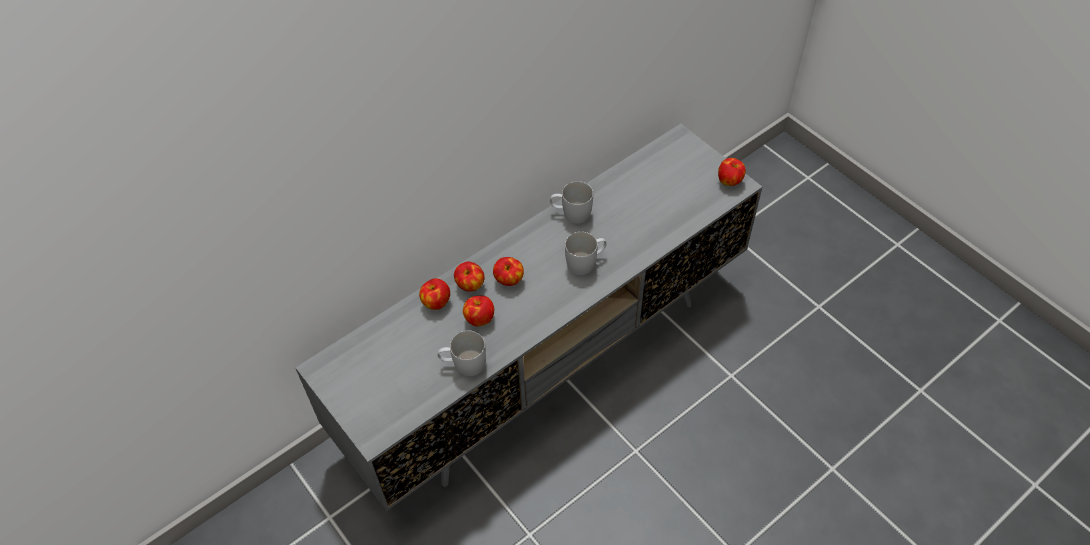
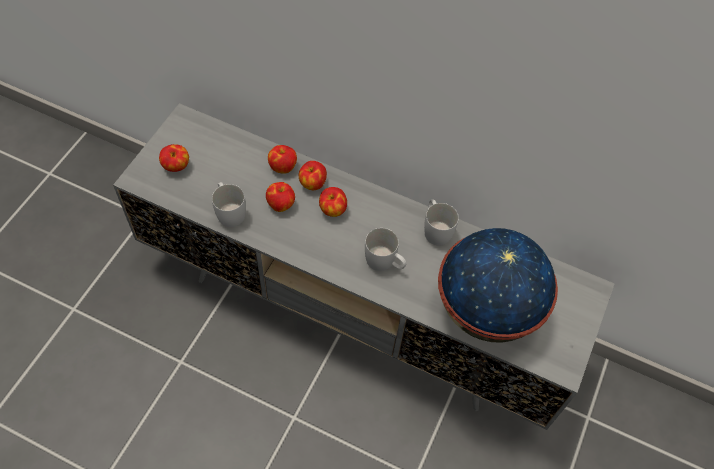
camera: 60 degrees right, 5 degrees up
(667, 211) = (486, 310): none -> globe
(729, 181) = (563, 357): apple -> apple (176, 166)

